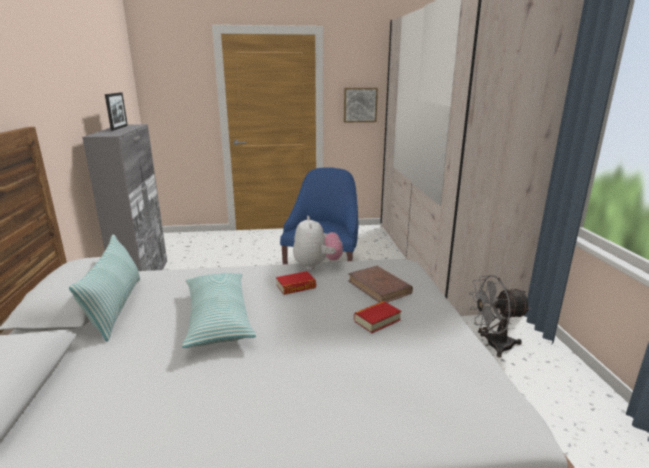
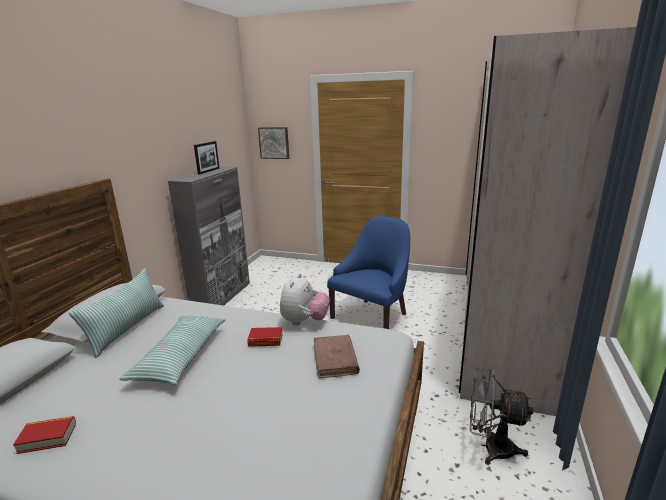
camera: 25 degrees right, 0 degrees up
(360, 105) = (449, 150): picture -> picture (274, 142)
(377, 320) = (297, 395): book -> book (47, 438)

